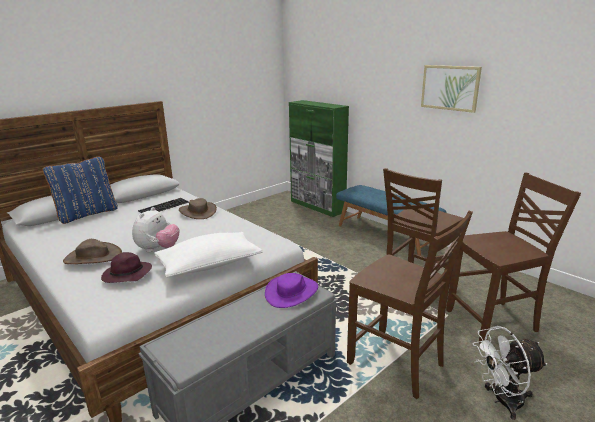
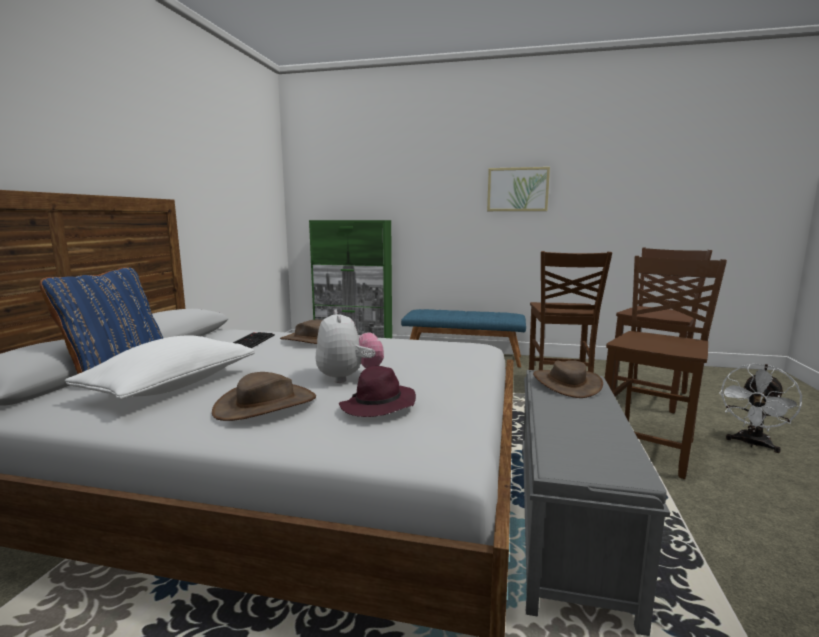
camera: 35 degrees left, 10 degrees down
(209, 265) = (455, 375): white pillow -> white pillow (171, 386)
(292, 292) = (566, 384): purple hat -> brown hat
(397, 364) = (649, 448): brown chair -> brown chair turned 60 degrees counterclockwise

